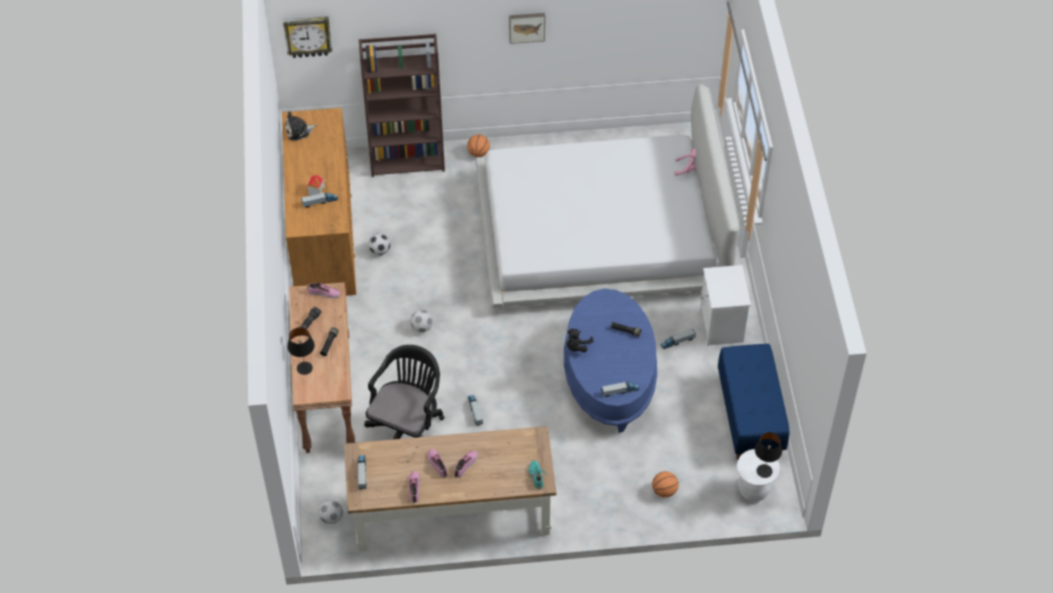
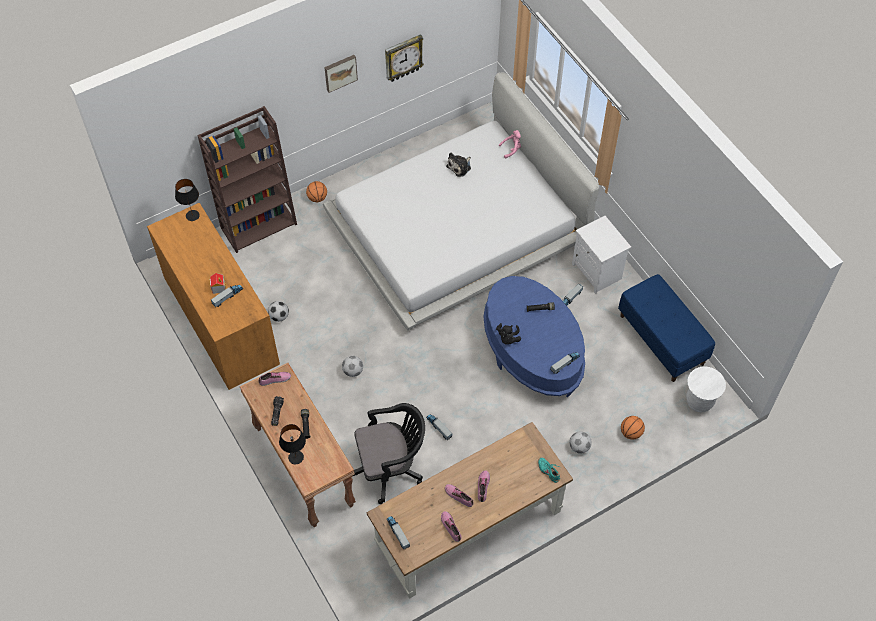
camera: 25 degrees left, 5 degrees up
(298, 131) = (172, 238): plush toy -> plush toy (460, 167)
(308, 36) = (150, 148): wall clock -> wall clock (403, 58)
(331, 518) = (368, 578): football -> football (579, 447)
(407, 429) = (390, 468): black office chair -> black office chair turned 75 degrees clockwise
(764, 471) = (713, 385): black table lamp -> black table lamp (192, 215)

